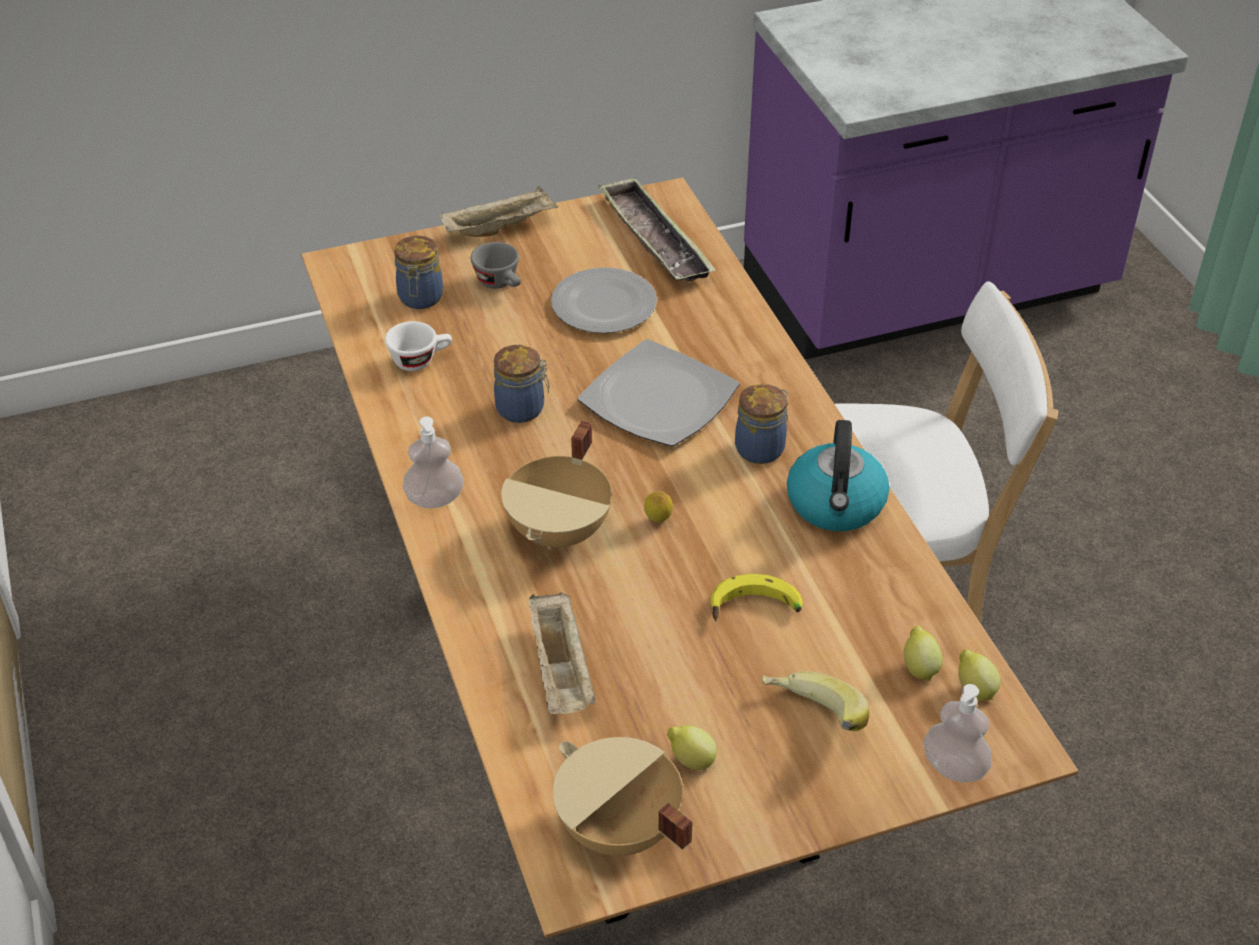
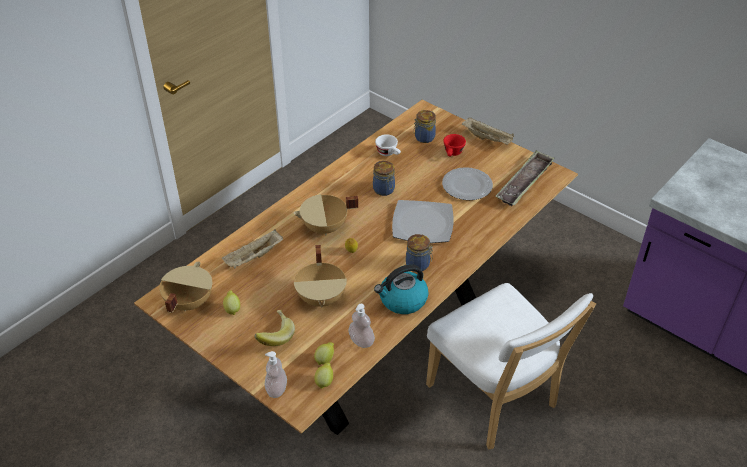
camera: 60 degrees right, 0 degrees up
(434, 499) = (317, 189): soap dispenser -> soap dispenser (361, 341)
(501, 283) = (453, 153): grey cup -> red cup
(755, 610) = (322, 298): banana -> beige cooking pot

